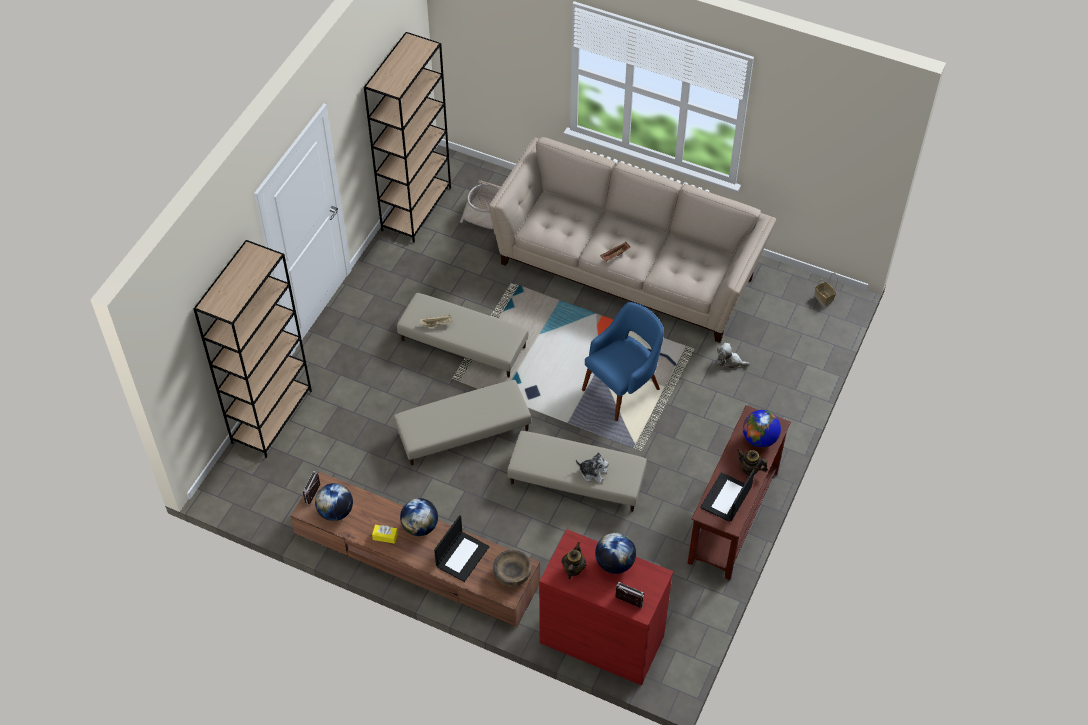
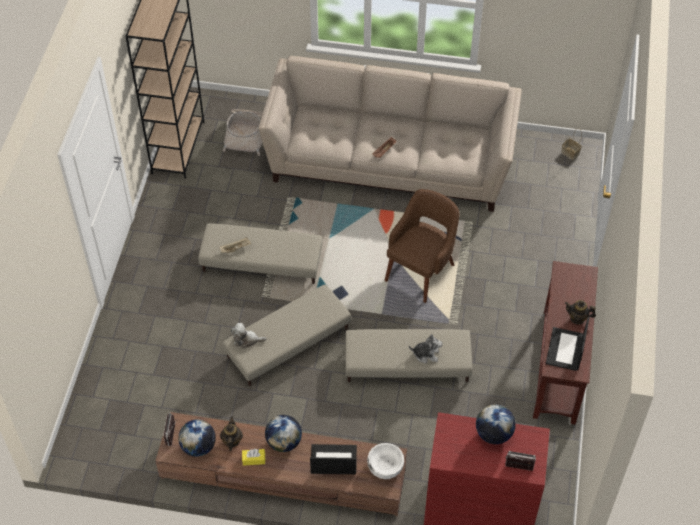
camera: 15 degrees left, 0 degrees up
(271, 416) = (101, 369): beige bookcase -> none
(462, 556) = (333, 460): laptop -> laptop turned 105 degrees counterclockwise
(512, 574) = (385, 466): brown bowl -> white bowl
(573, 569) = (457, 448): teapot -> teapot (231, 441)
(622, 388) = (421, 271): blue armchair -> brown armchair
(730, 361) = (508, 226): plush toy -> plush toy (246, 340)
(759, 439) = (576, 289): globe -> none

